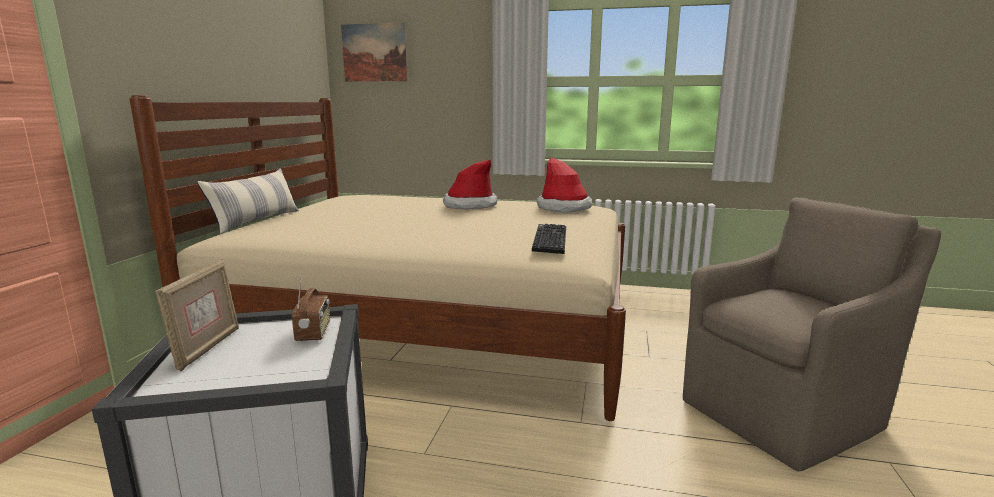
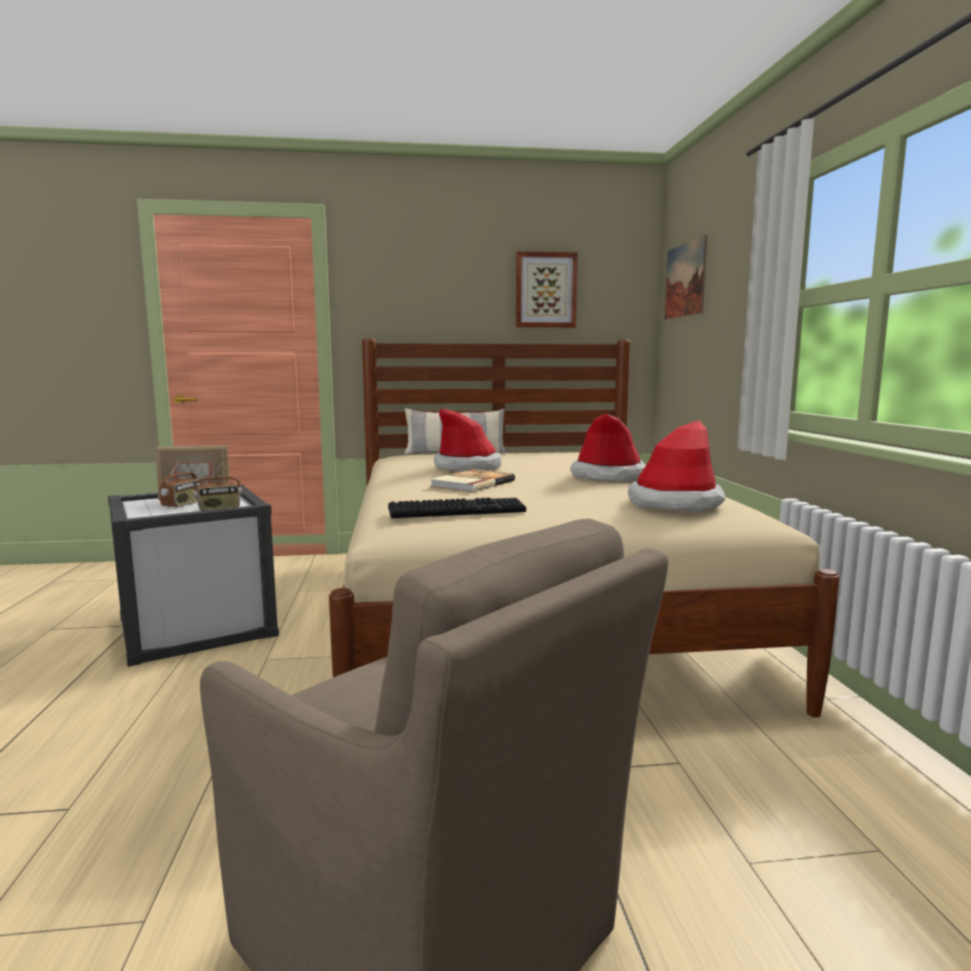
camera: 70 degrees right, 5 degrees down
(245, 354) = (182, 504): none -> radio
(267, 48) = (545, 290): none -> picture
(374, 223) = (467, 467): none -> hat
(456, 228) = (471, 483): none -> book

